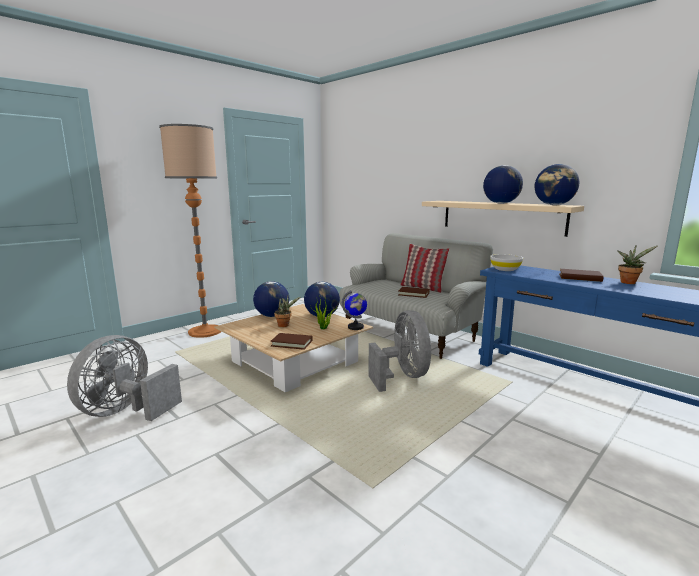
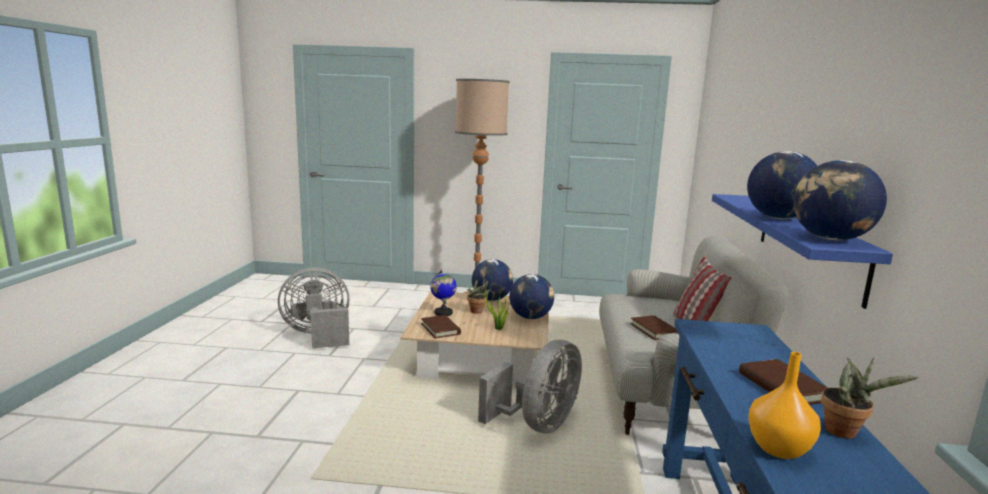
camera: 50 degrees right, 0 degrees up
(355, 327) = (528, 341): globe -> globe (443, 313)
(501, 217) = (808, 243): beige shelf -> blue shelf
(505, 269) = (716, 331): white bowl -> none
(644, 292) = (778, 449): none -> orange vase

